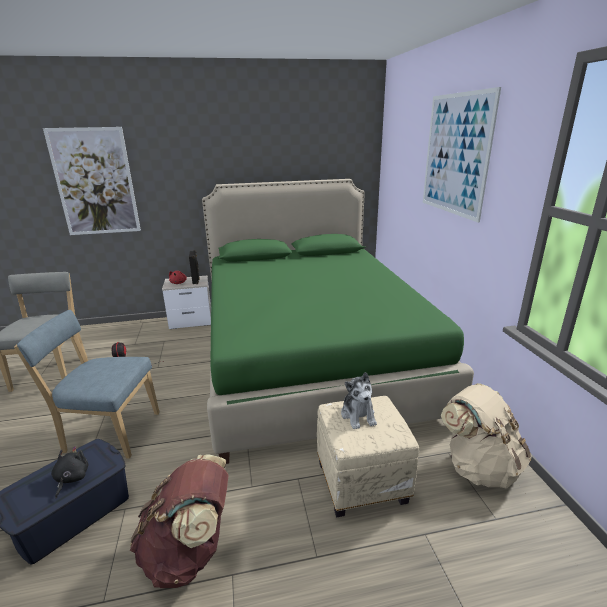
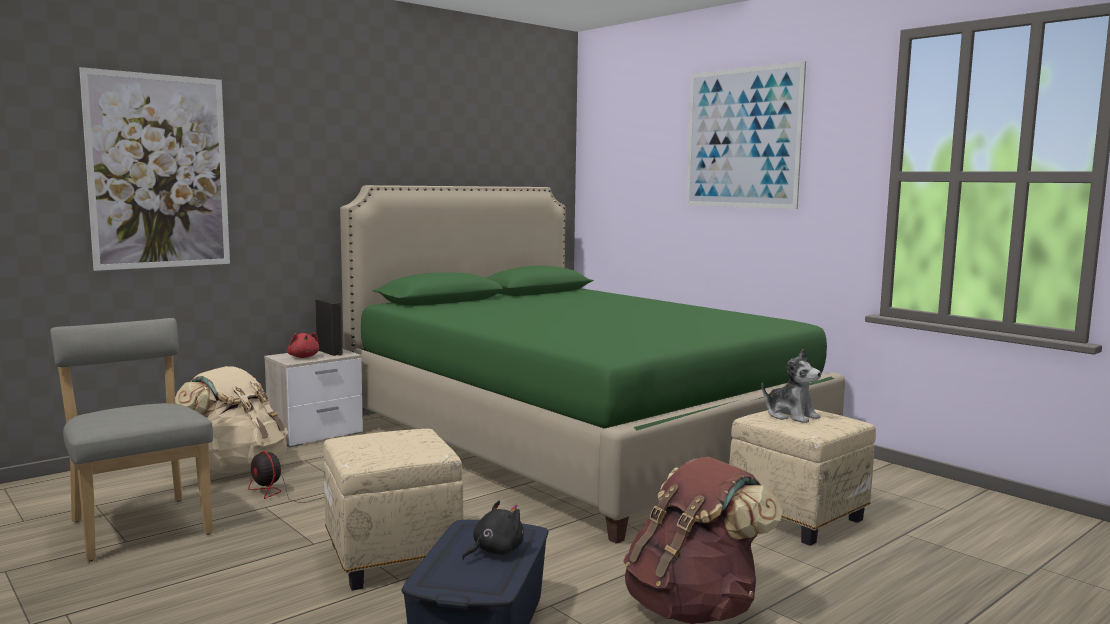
camera: 30 degrees left, 15 degrees down
(71, 478) = (494, 551): black plush toy -> black plush toy turned 75 degrees clockwise
(109, 432) = (390, 557): blue chair -> beige ottoman
(479, 466) = (890, 483): beige backpack -> beige backpack (238, 468)

